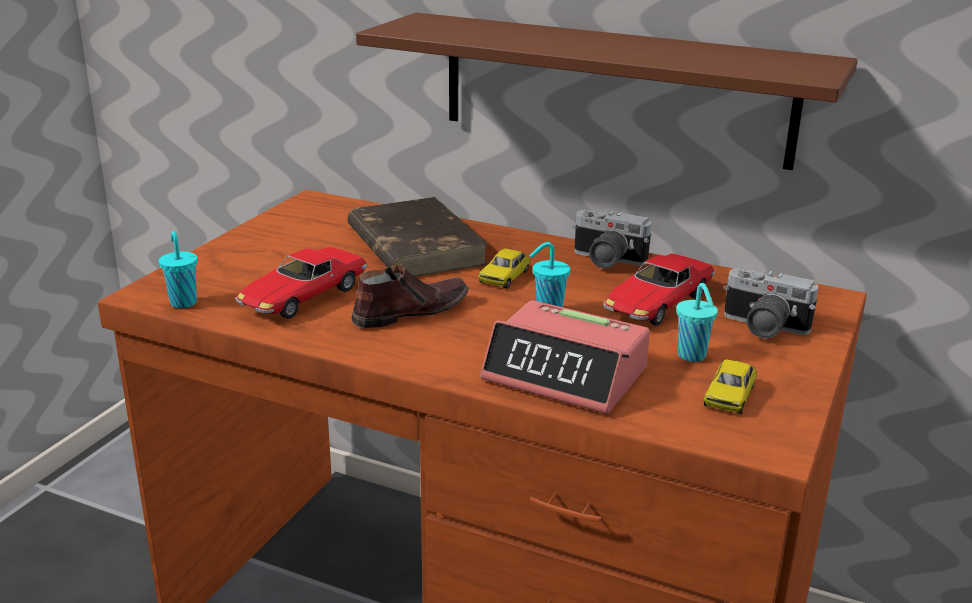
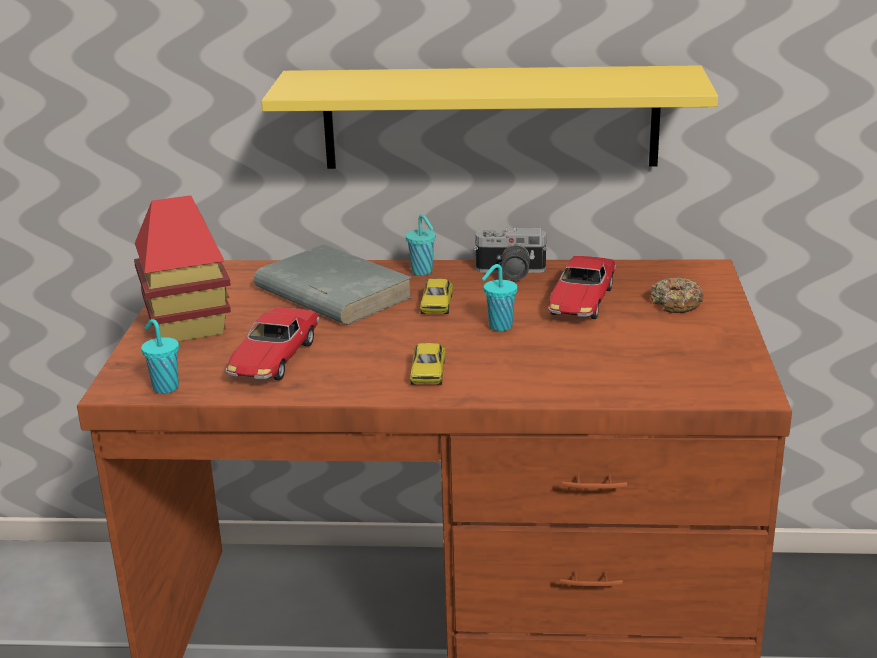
camera: 20 degrees left, 0 degrees up
(259, 249) = (188, 325): none -> toy house
(410, 312) = (383, 351): brown shoe -> none
(414, 245) = (331, 293): brown book -> grey book
(566, 374) = (557, 373): alarm clock -> none
(614, 89) = (490, 118): brown shelf -> yellow shelf
(692, 356) = (642, 337): turquoise cup -> turquoise cup (423, 272)
(729, 396) = (692, 361): toy car -> toy car (427, 373)
(762, 328) = (676, 304): camera -> donut

